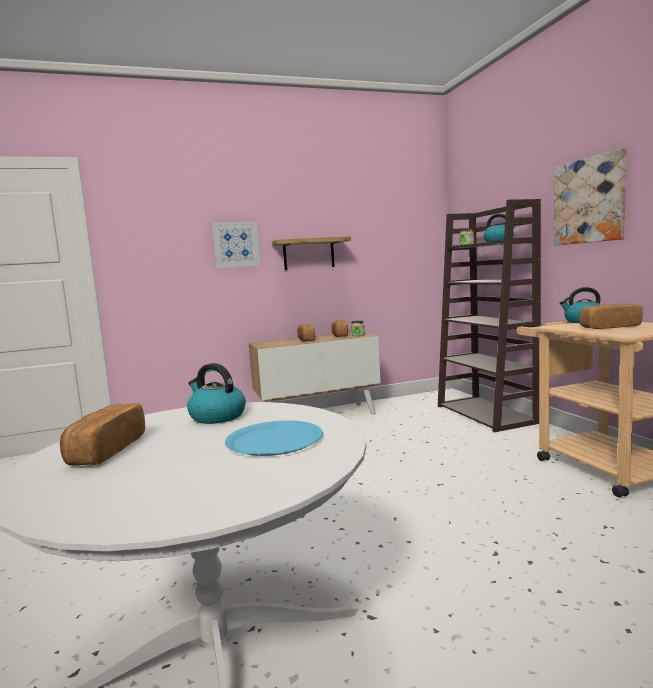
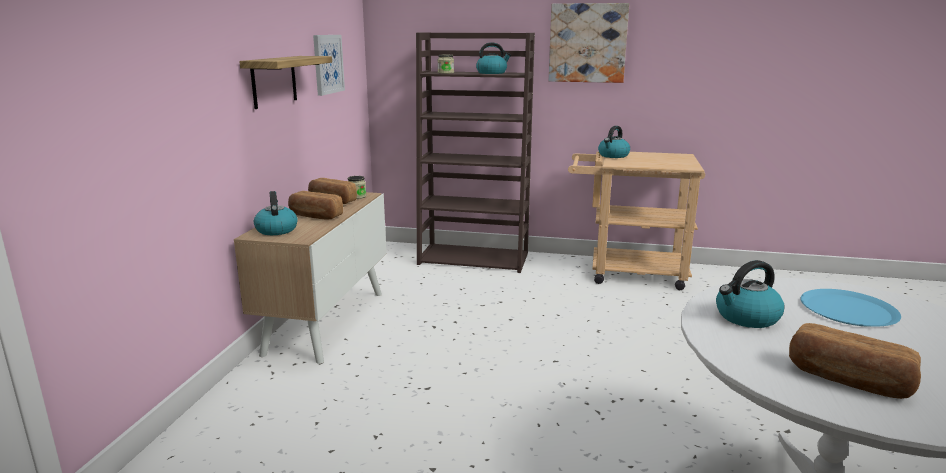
camera: 60 degrees left, 10 degrees up
(236, 244) = (201, 67): picture -> picture (327, 64)
(271, 342) = (276, 230): none -> kettle
(609, 327) = (650, 160): bread -> none

